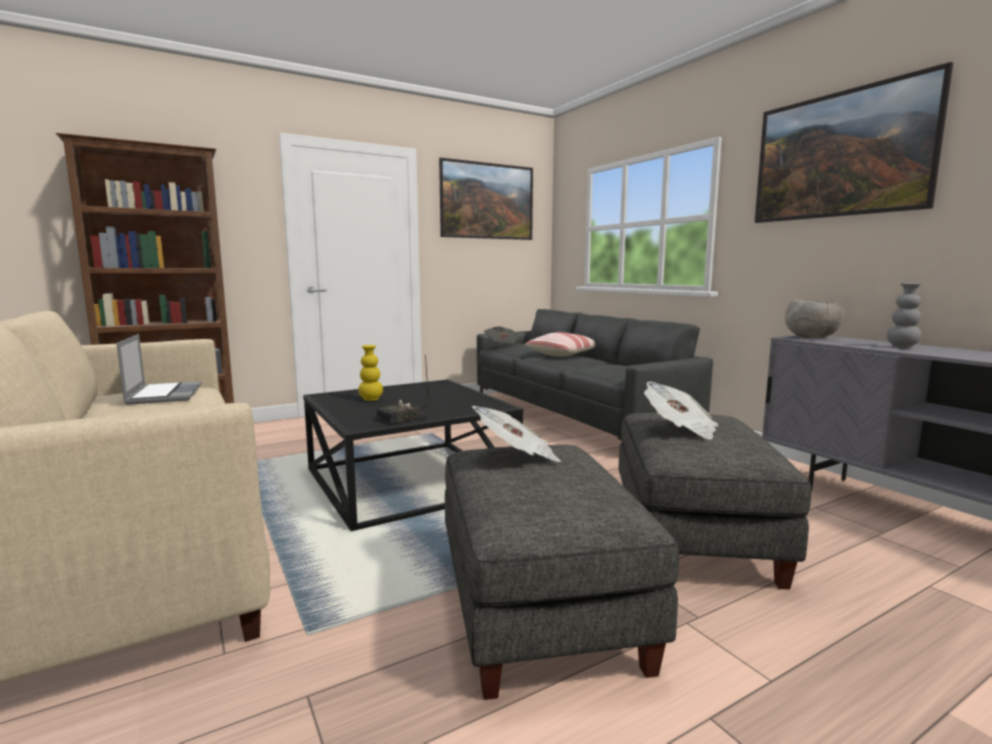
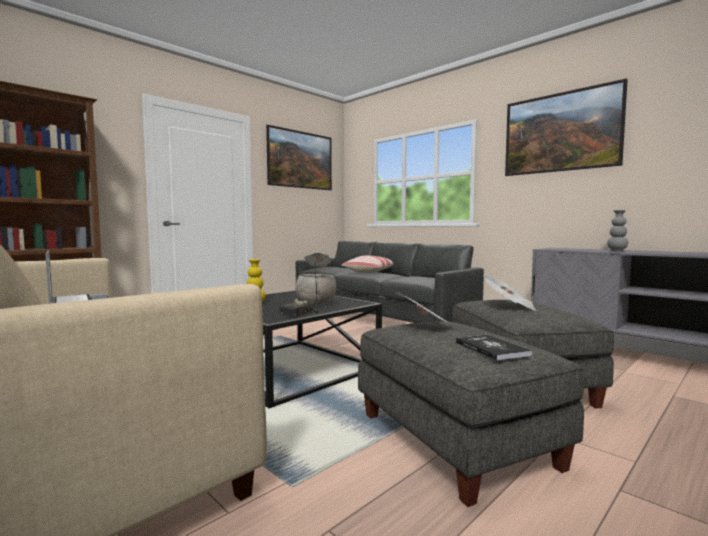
camera: 15 degrees left, 5 degrees down
(556, 501) = (491, 348): none -> book
(811, 338) = (557, 248): grey bowl -> grey bowl (316, 305)

